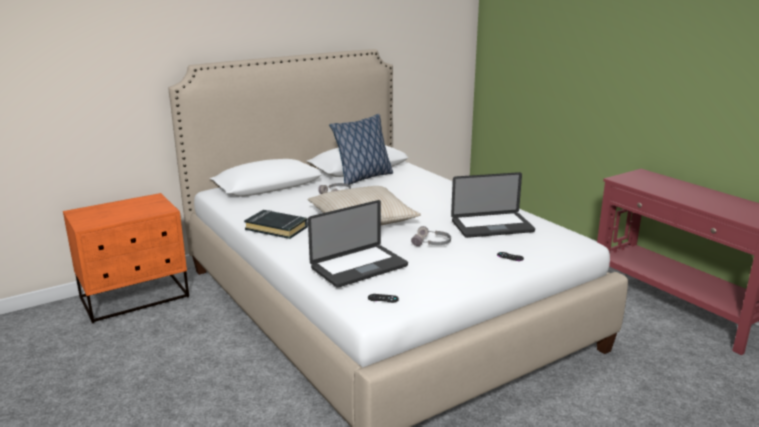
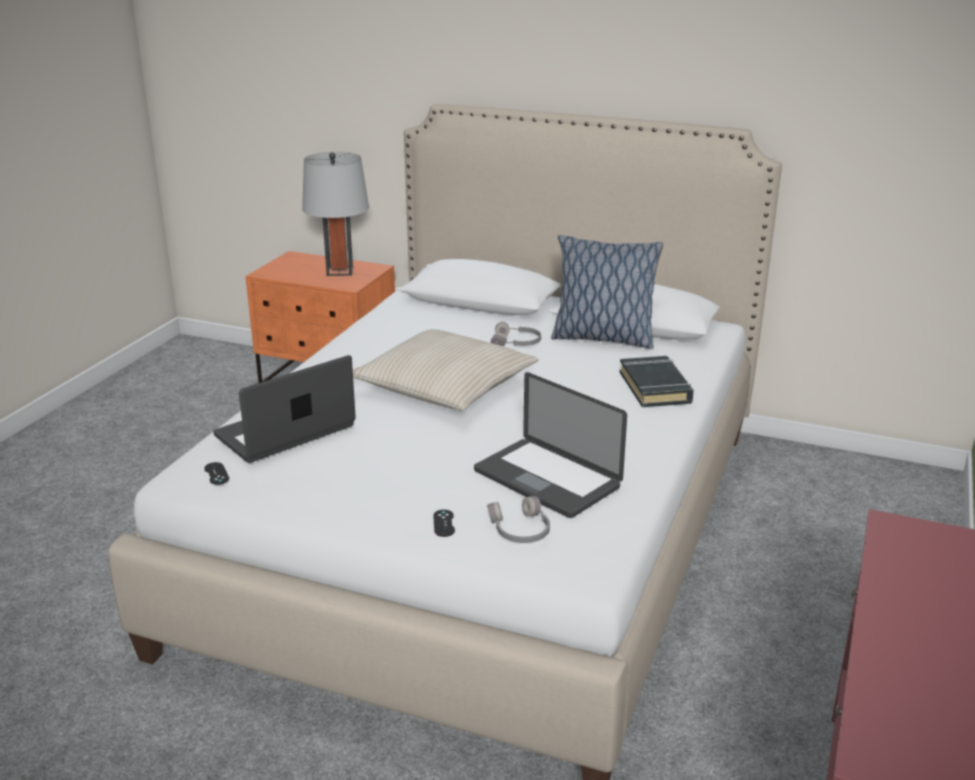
camera: 55 degrees right, 5 degrees up
(136, 206) = (340, 271): none -> grey table lamp
(277, 228) = (355, 351): black book -> black book (655, 387)
(359, 267) = (285, 431): laptop -> laptop turned 120 degrees clockwise
(432, 243) = (423, 453): grey headphones -> grey headphones (519, 530)

